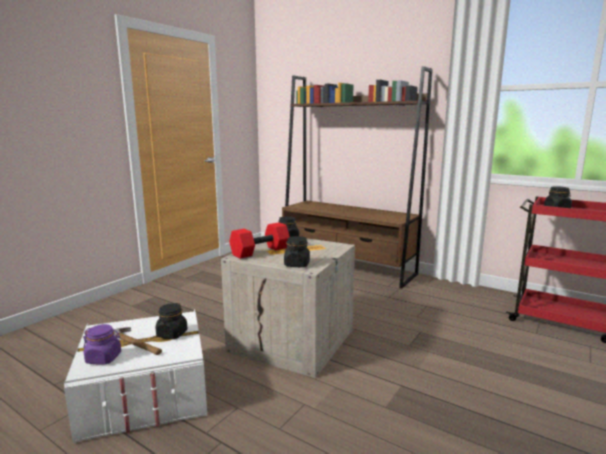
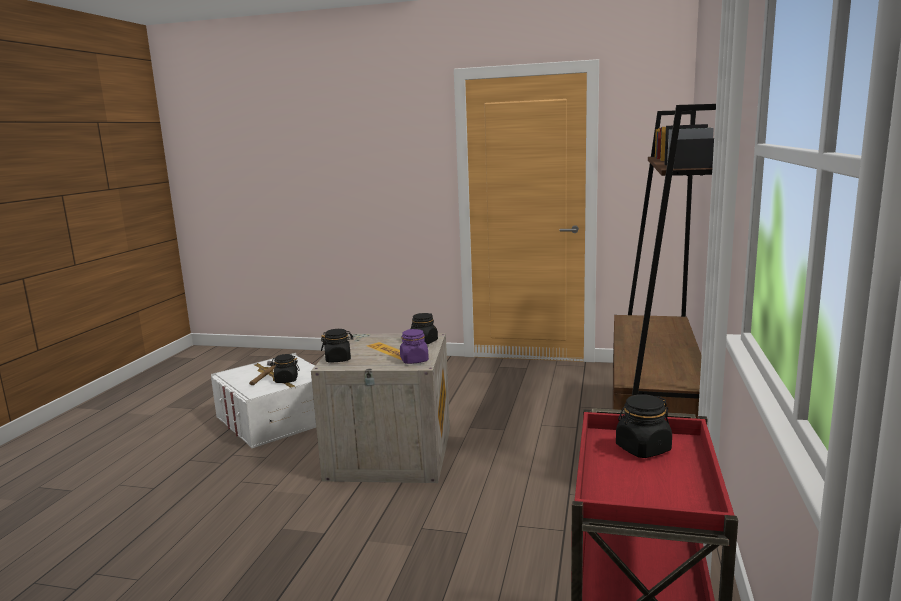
camera: 70 degrees right, 0 degrees up
(104, 358) = (244, 373): purple jar -> purple jar (414, 360)
(260, 251) = (373, 340): red dumbbell -> none

